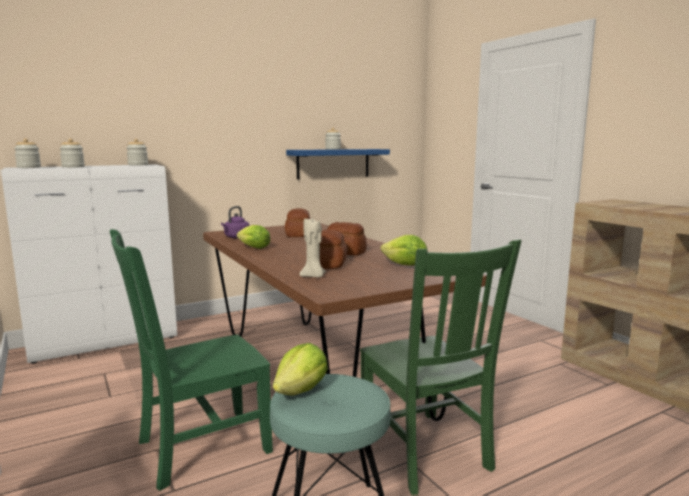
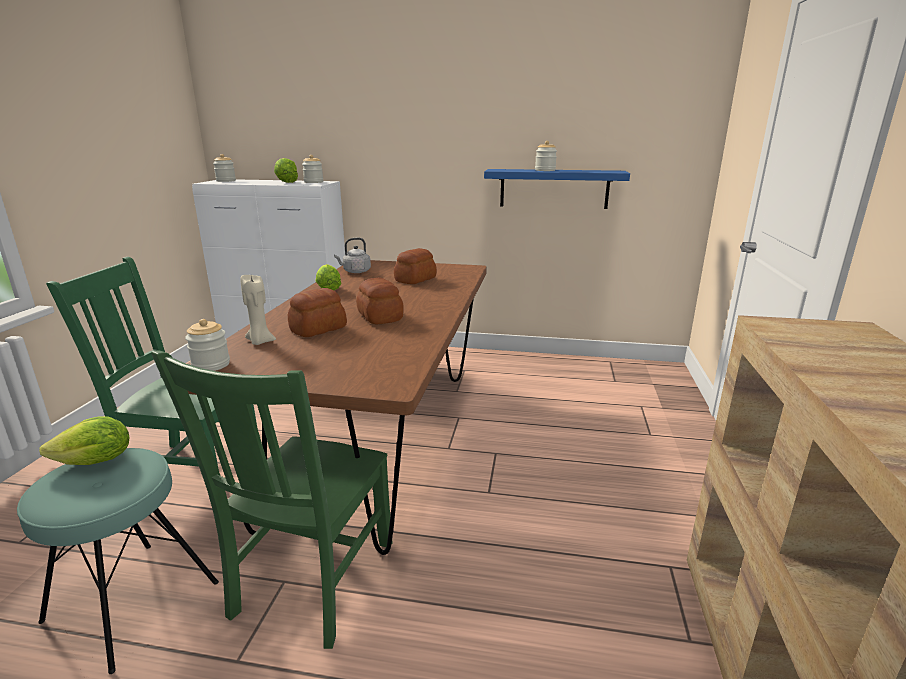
camera: 40 degrees right, 10 degrees up
(73, 167) = (253, 182): jar -> jar (211, 365)
(236, 237) = (355, 271): purple kettle -> grey kettle
(405, 265) = (374, 354): lettuce -> lettuce (287, 182)

